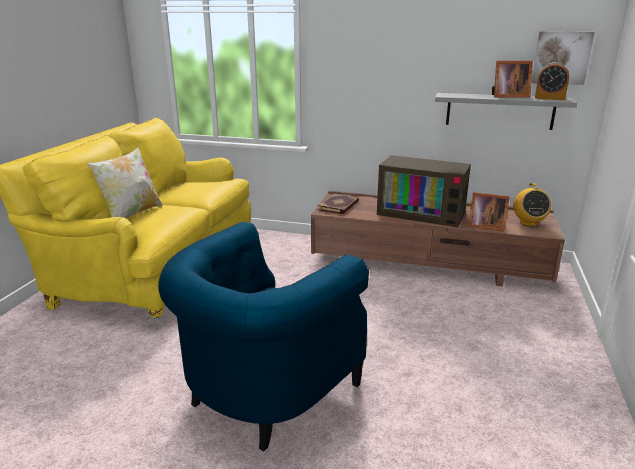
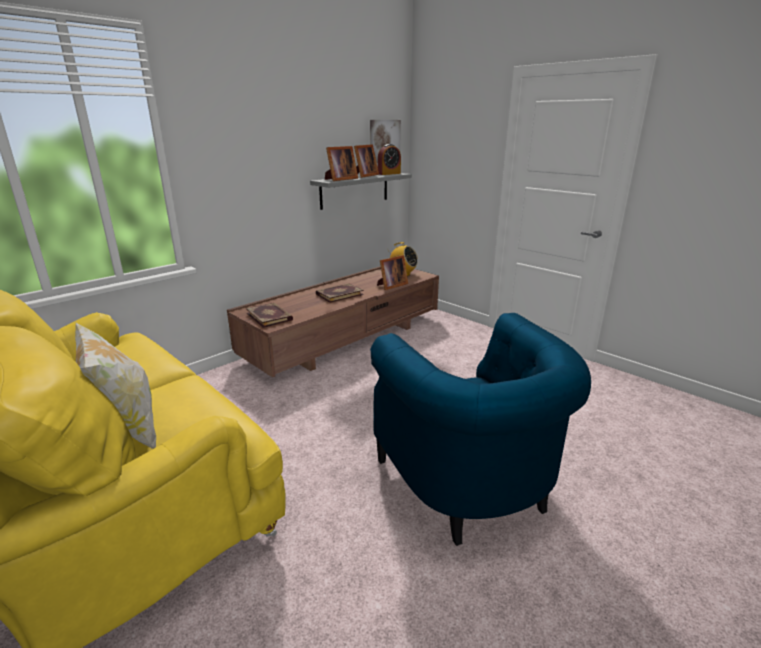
camera: 60 degrees left, 0 degrees up
(422, 213) = (339, 294): television -> book
(463, 95) = (340, 179): none -> picture frame

